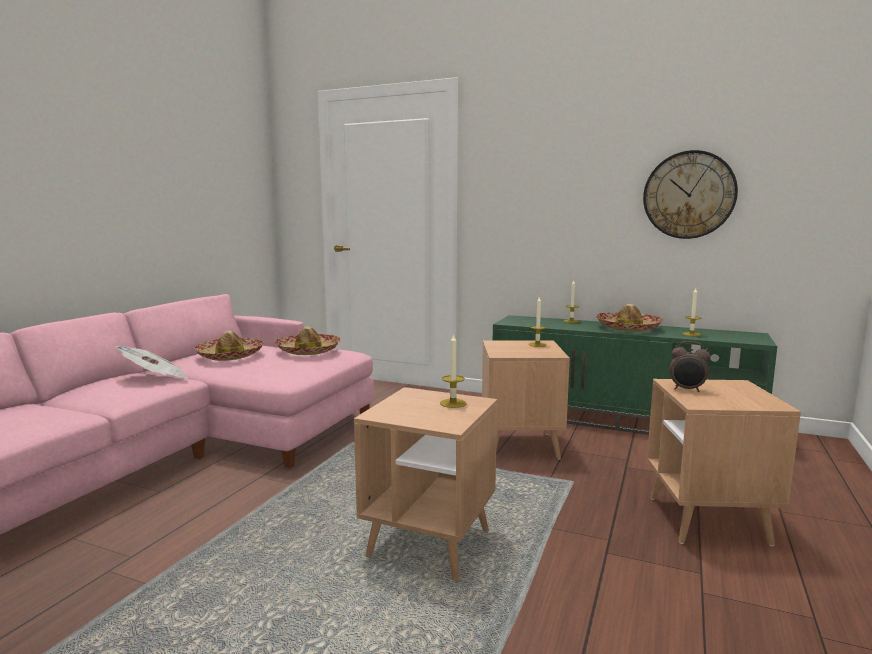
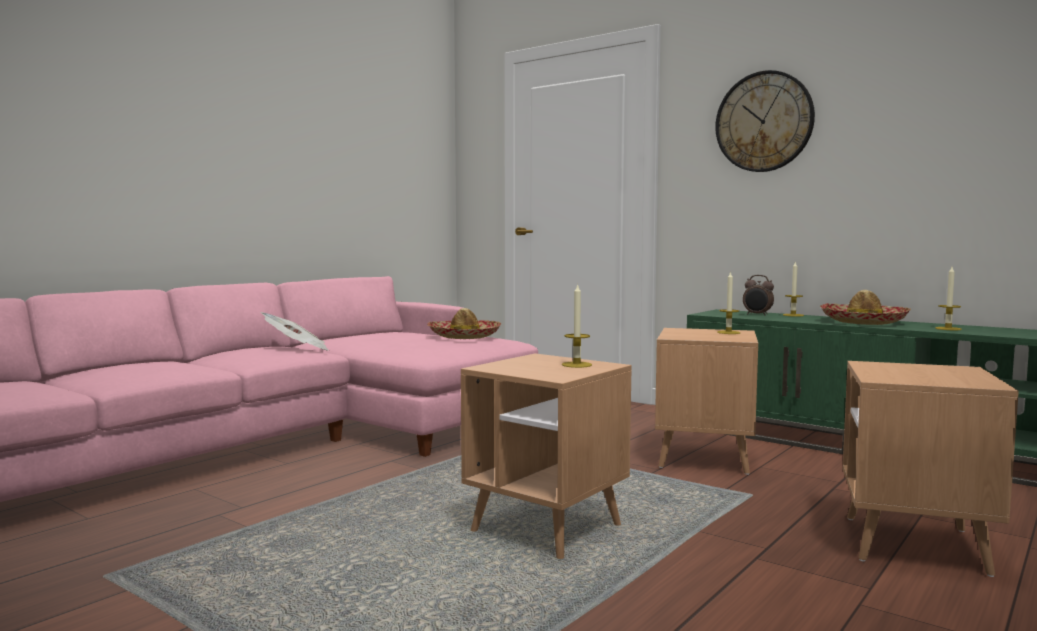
camera: 15 degrees right, 5 degrees down
(230, 356) = (380, 337): hat -> none
(687, 390) = (881, 369): alarm clock -> alarm clock (757, 315)
(689, 195) = (949, 148): wall clock -> wall clock (764, 122)

